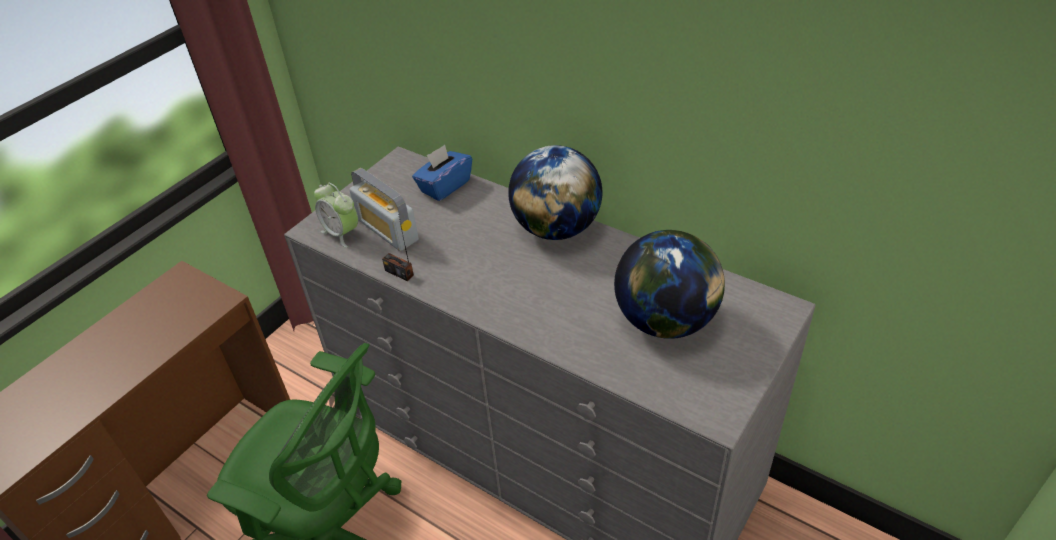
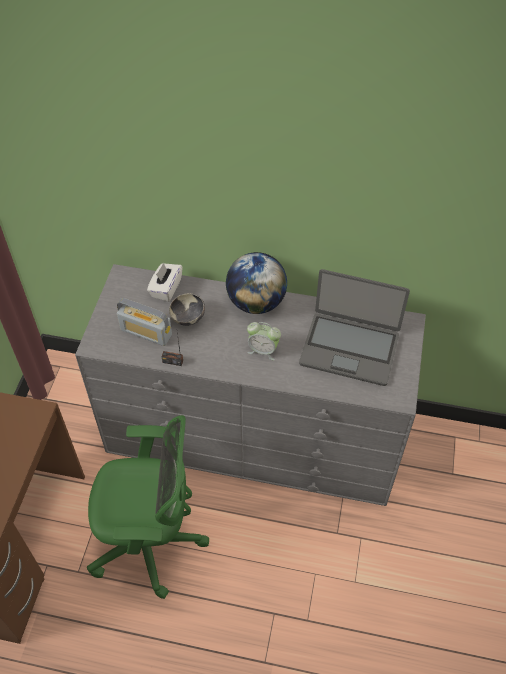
camera: 25 degrees left, 10 degrees up
(342, 233) = (116, 343): alarm clock -> alarm clock (263, 350)
(444, 186) = (166, 289): blue tissue box -> white tissue box
(452, 226) = (188, 318): none -> bowl
(666, 320) = (349, 348): globe -> laptop

